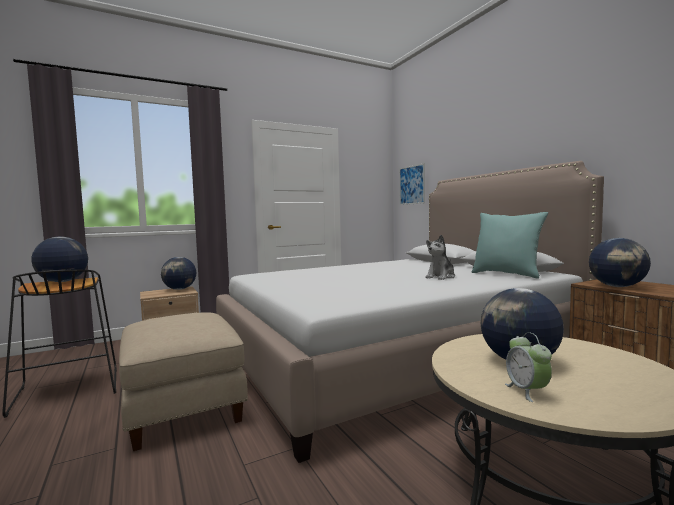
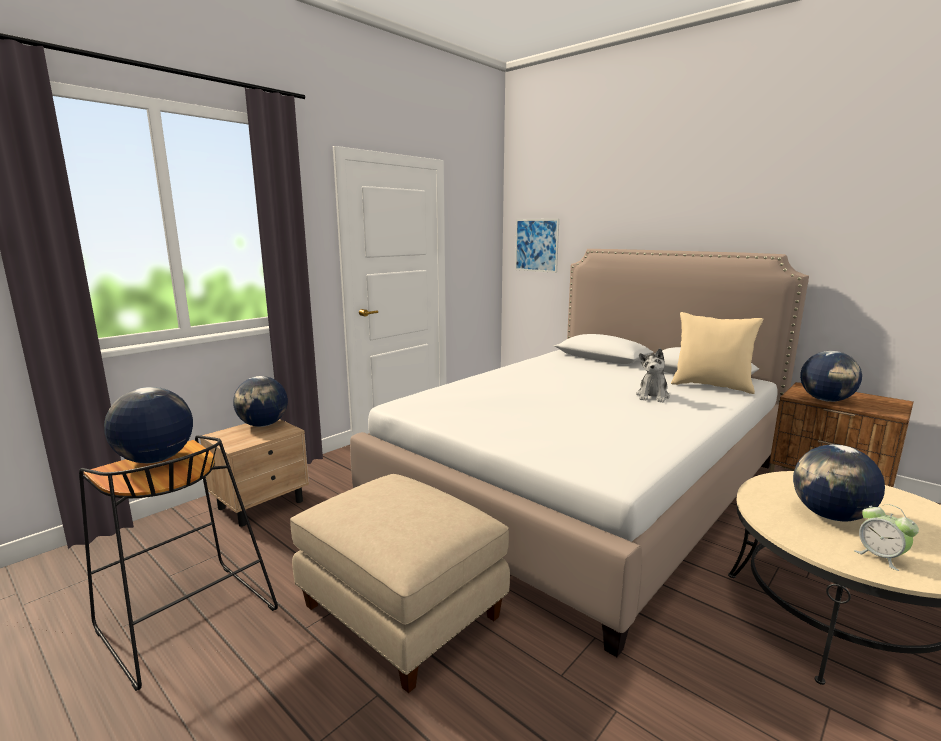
camera: 20 degrees left, 10 degrees up
(506, 274) = (711, 386): turquoise pillow -> beige pillow

